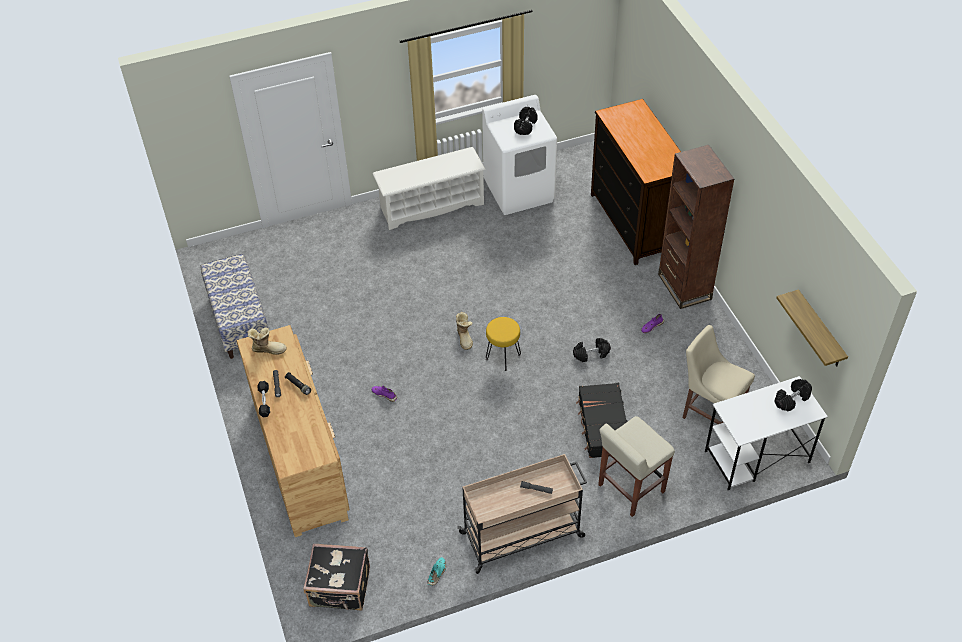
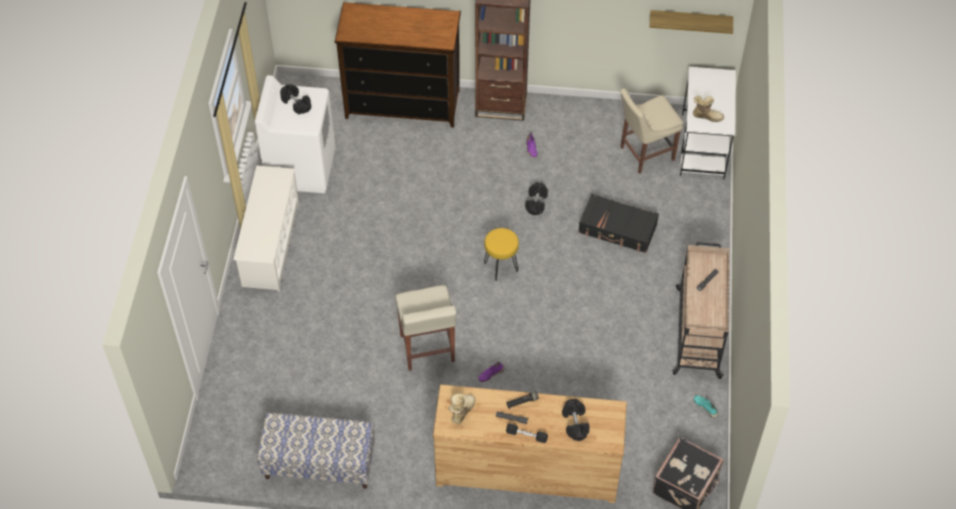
camera: 65 degrees left, 5 degrees up
(465, 338) = (460, 286): boot -> boot (706, 116)
(630, 489) = (690, 240): beige stool -> beige stool (427, 349)
(791, 399) = (708, 82): black dumbbell -> black dumbbell (575, 423)

